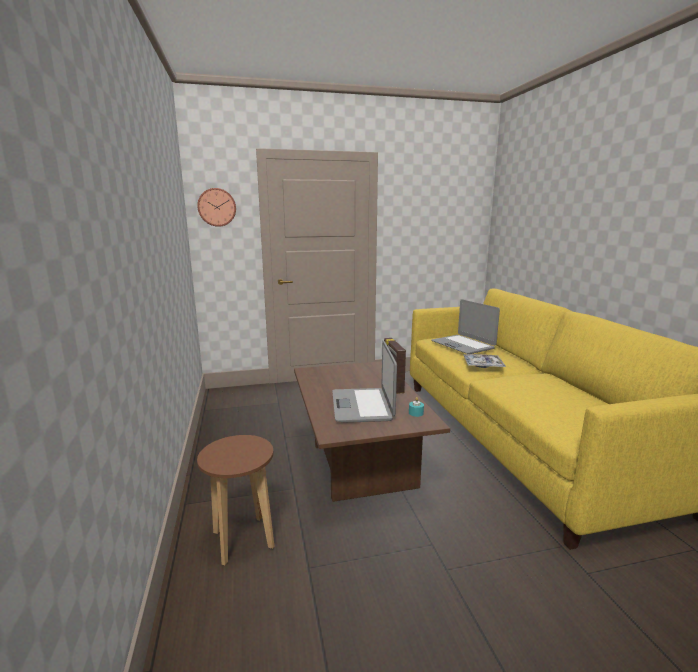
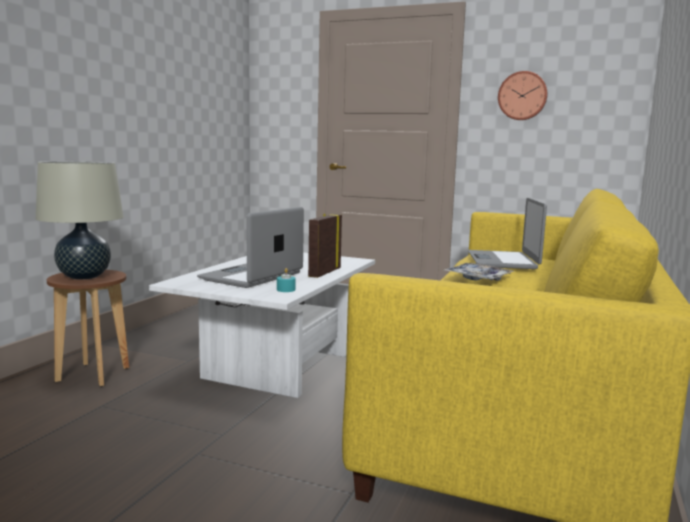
camera: 35 degrees right, 5 degrees down
(217, 207) = (277, 79): wall clock -> wall clock (522, 96)
(235, 454) = (84, 276): none -> beige table lamp
(359, 464) = (275, 364): brown coffee table -> white coffee table

